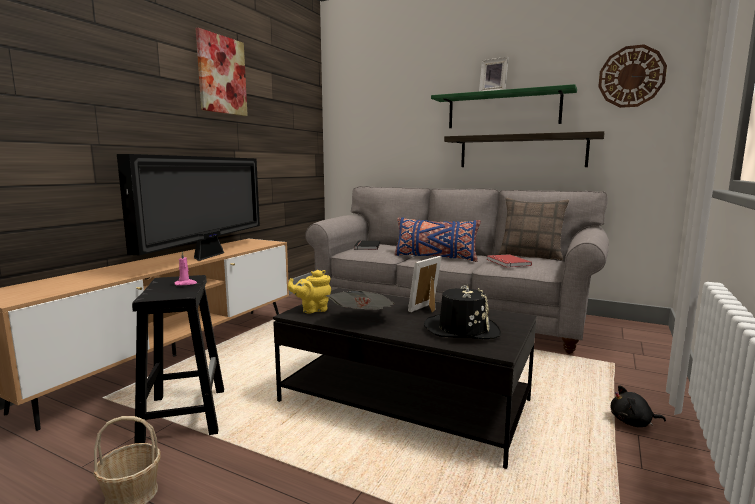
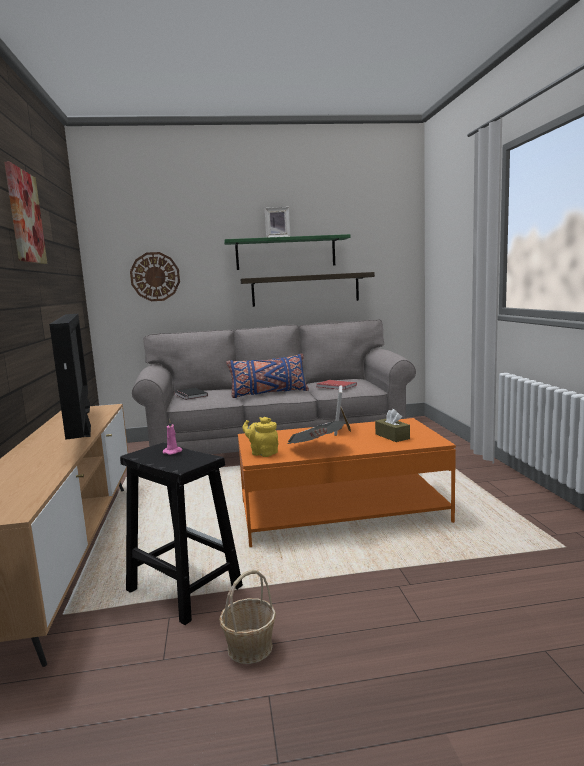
camera: 35 degrees left, 0 degrees up
(312, 310) = (262, 453): yellow teapot -> yellow teapot turned 90 degrees clockwise
(404, 401) = (341, 512): black coffee table -> orange coffee table
(462, 329) = (392, 436): black hat -> brown tissue box
(531, 256) = (338, 379): pillow -> none
(631, 76) = (381, 229): wall clock -> wall clock (155, 276)
(633, 422) = (477, 476): black plush toy -> none

